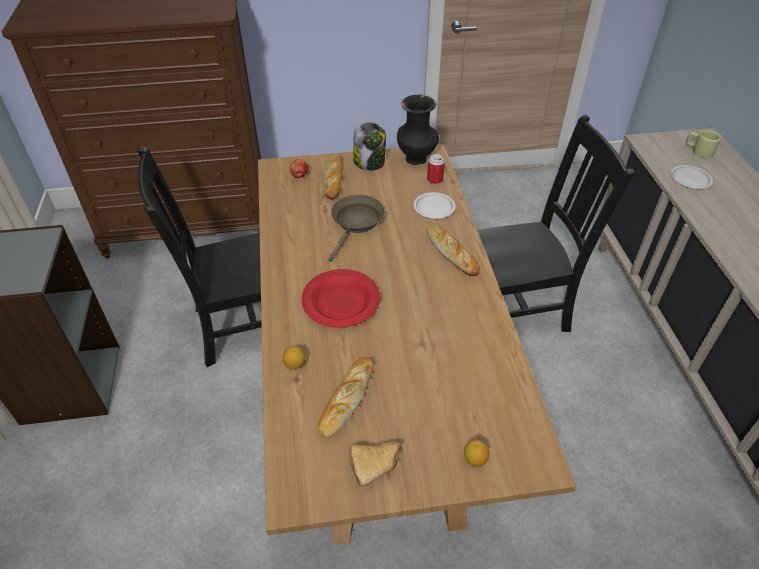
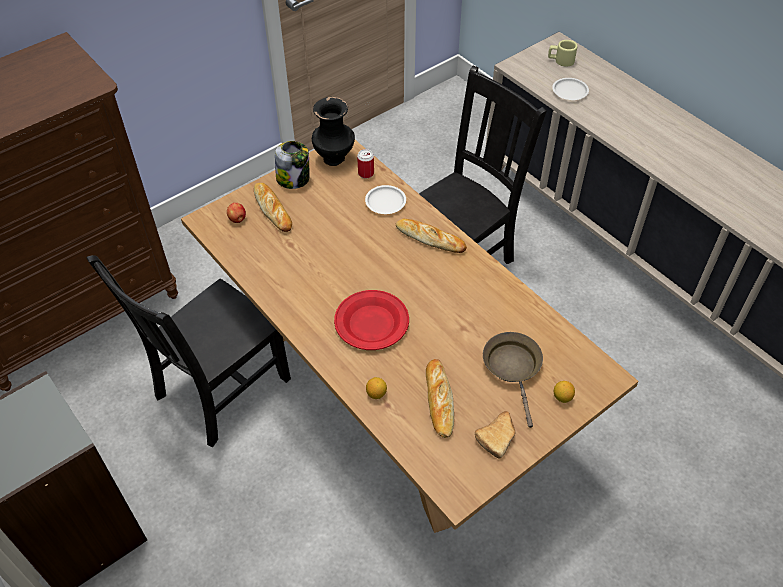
camera: 30 degrees left, 5 degrees up
(356, 223) = (329, 245): brown frying pan -> brown frying pan (513, 368)

